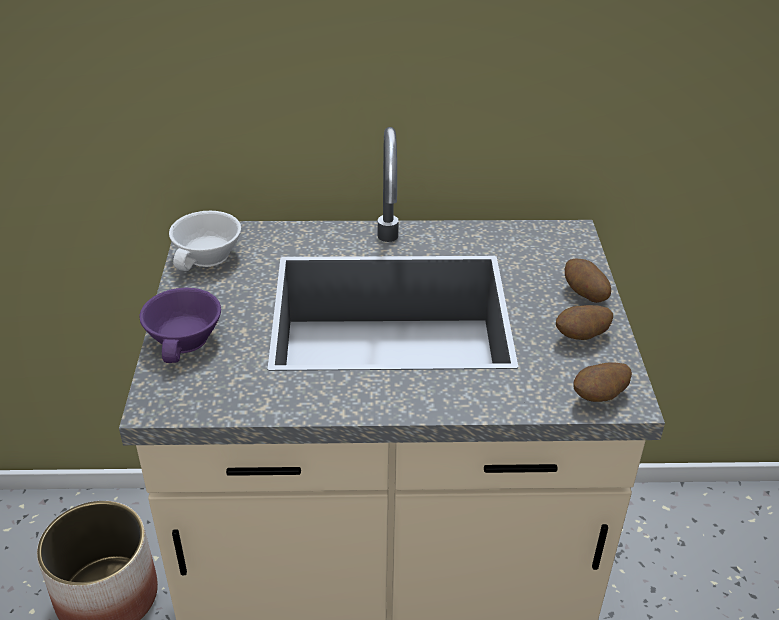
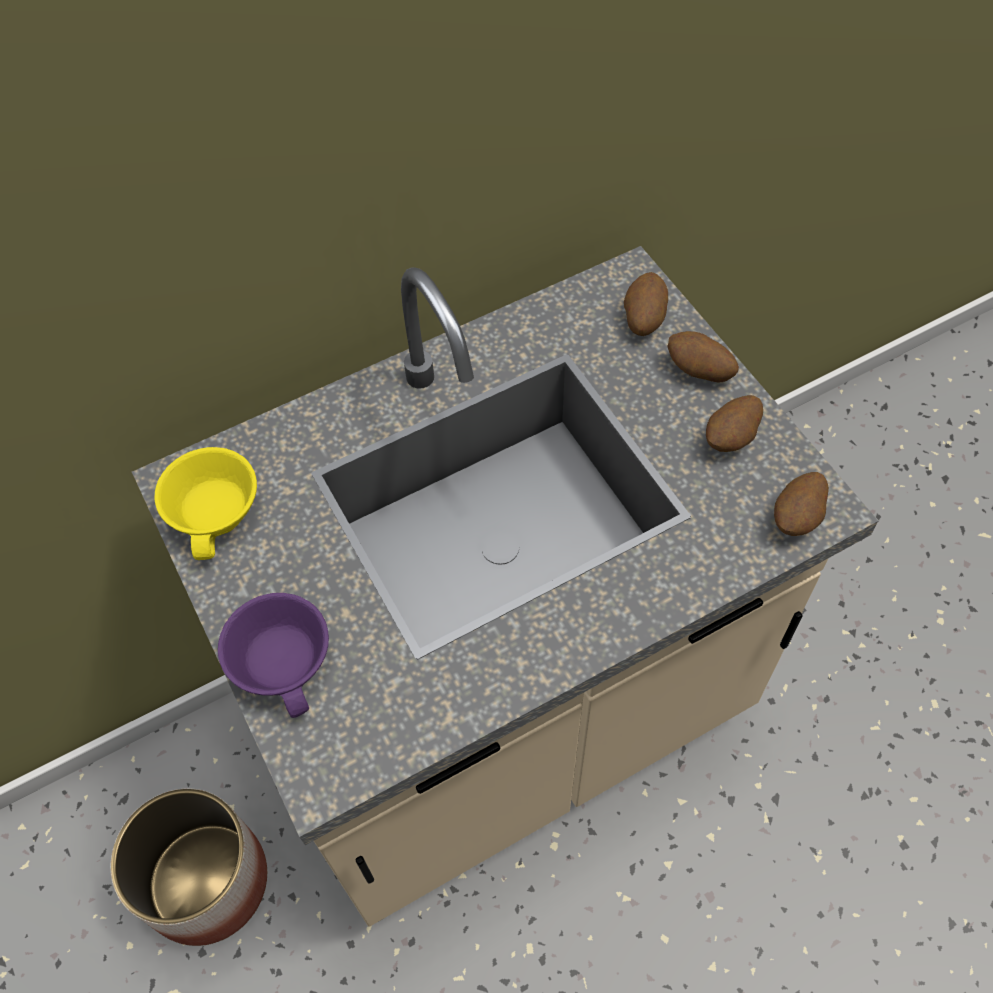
camera: 25 degrees left, 20 degrees up
(209, 257) = (219, 514): white cup -> yellow cup
(564, 255) = (643, 319): none -> potato

